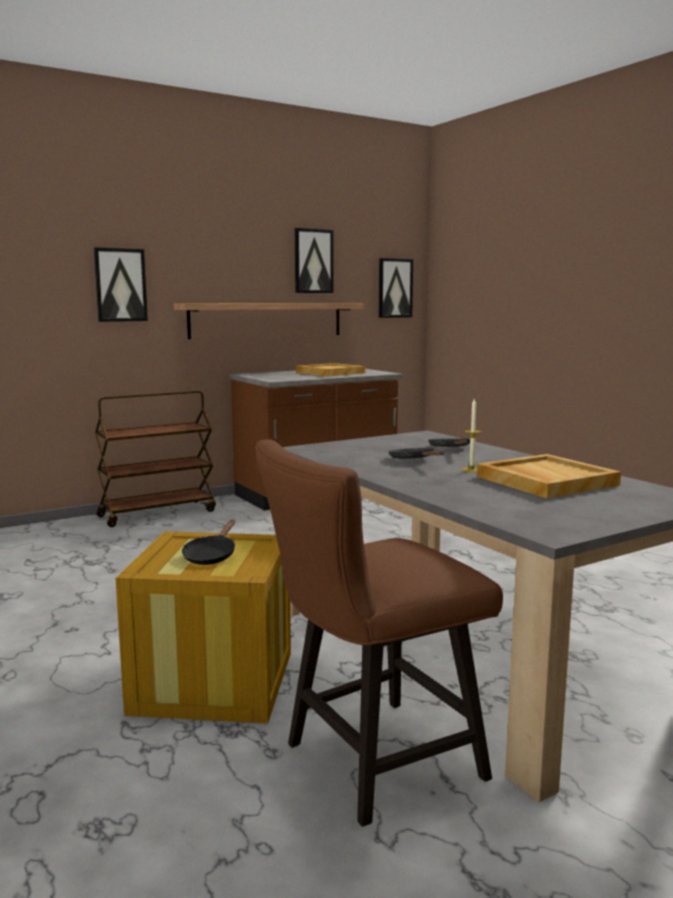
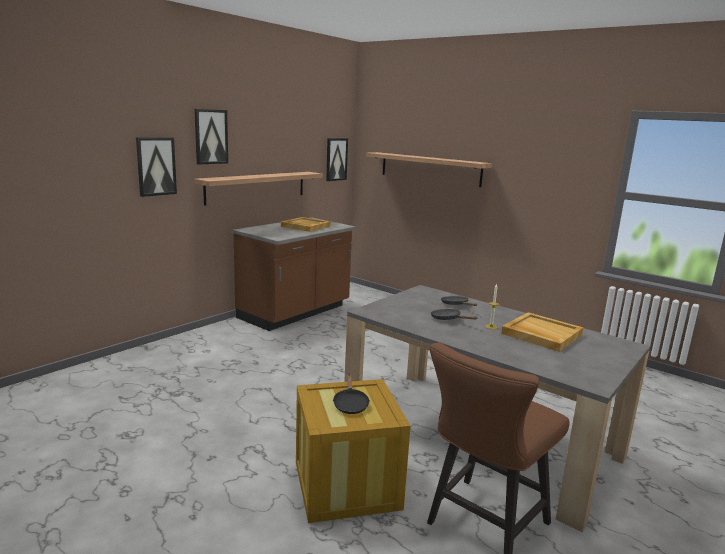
camera: 20 degrees left, 5 degrees up
(158, 513) = (190, 340): brown cart -> none
(313, 261) = (286, 142): picture -> picture (211, 136)
(518, 290) = (430, 169): none -> shelf

